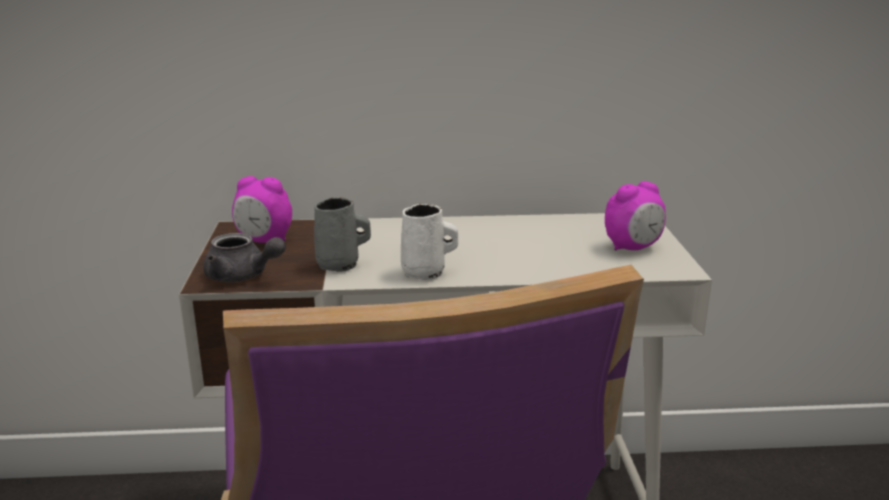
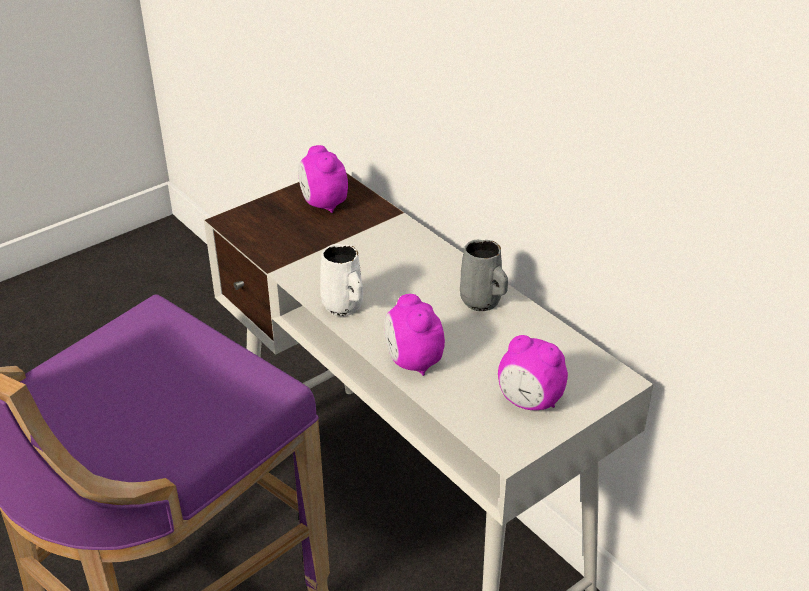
camera: 55 degrees right, 15 degrees up
(242, 276) = (253, 229): grey teapot -> none
(340, 265) = (316, 260): grey mug -> grey mug (482, 302)
(537, 269) = (413, 362): none -> alarm clock

